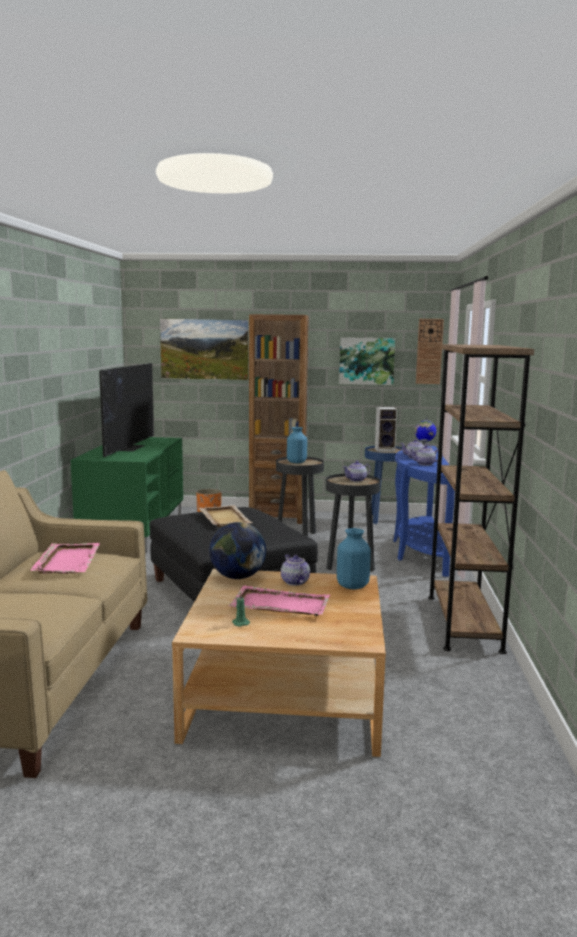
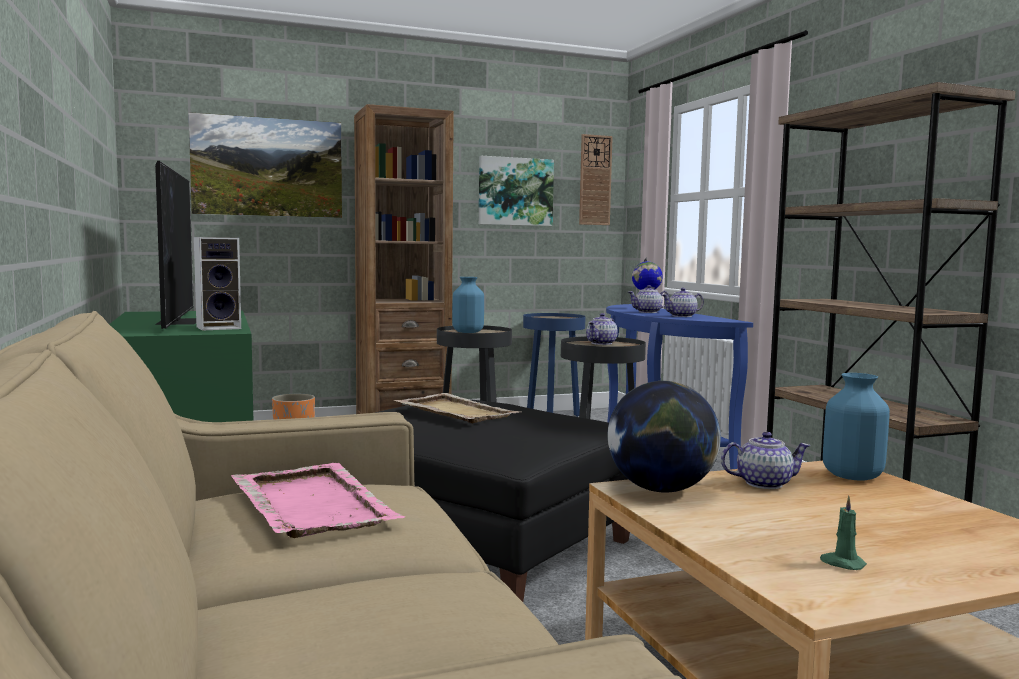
camera: 25 degrees left, 5 degrees down
(279, 604) = (824, 520): pink tray -> none
(295, 582) = (763, 483): teapot -> teapot turned 135 degrees clockwise
(385, 450) = (549, 317): speaker -> speaker (220, 327)

